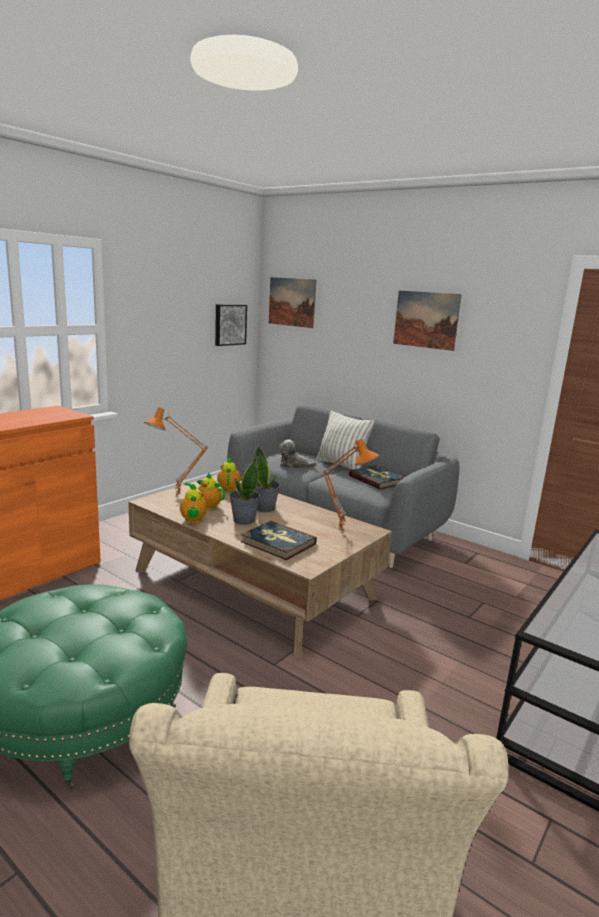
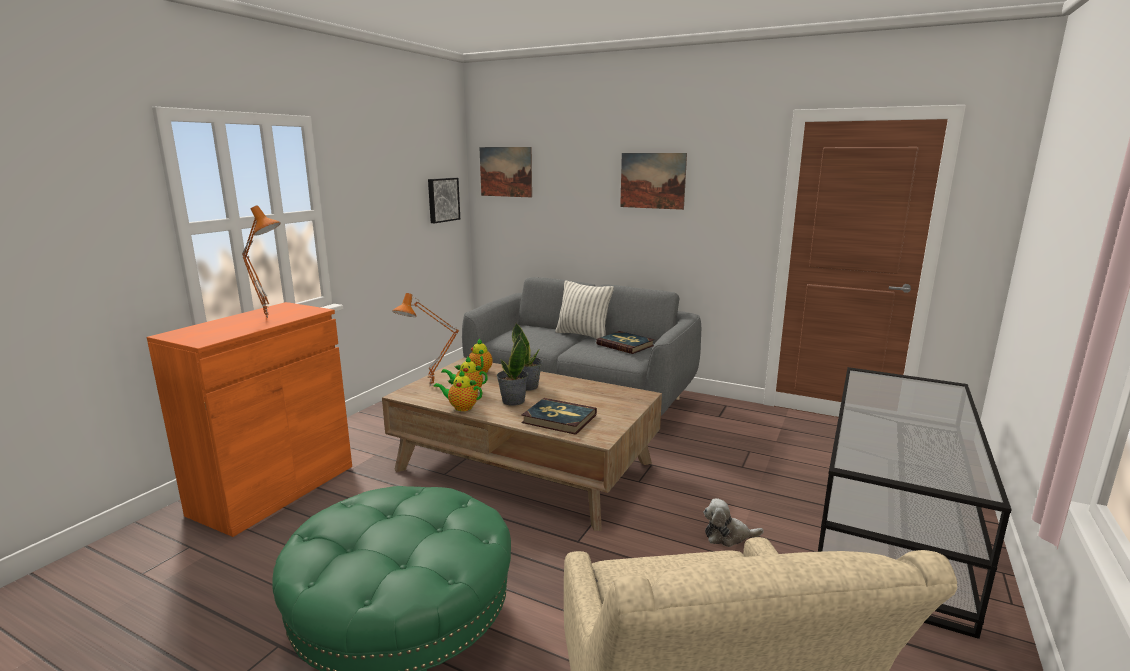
camera: 10 degrees left, 0 degrees up
(193, 520) = (461, 407): teapot -> teapot turned 120 degrees clockwise
(294, 465) = (536, 340): plush toy -> plush toy (728, 536)
(343, 532) = (616, 400): orange table lamp -> orange table lamp (269, 317)

